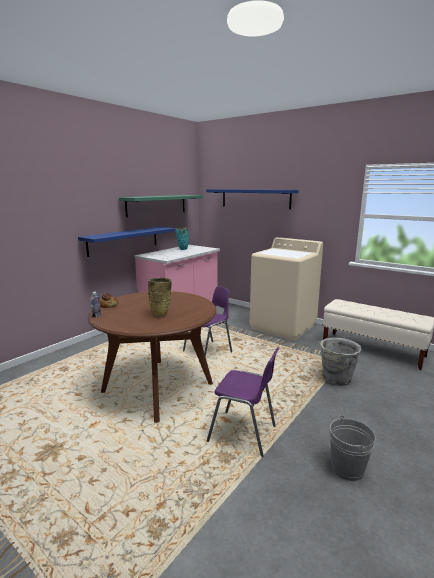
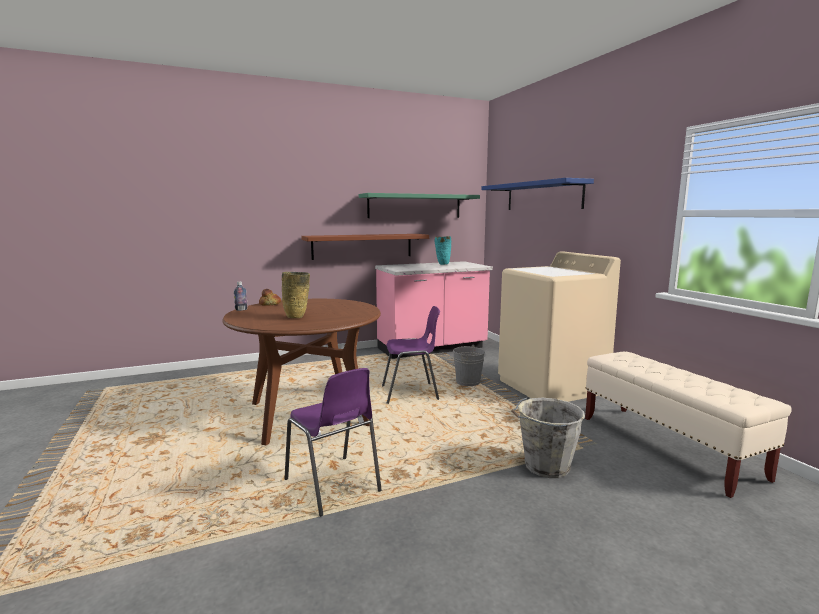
camera: 30 degrees right, 5 degrees down
(124, 240) = (362, 246): blue shelf -> brown shelf
(347, 468) = (407, 573): grey bucket -> grey bucket (468, 382)

